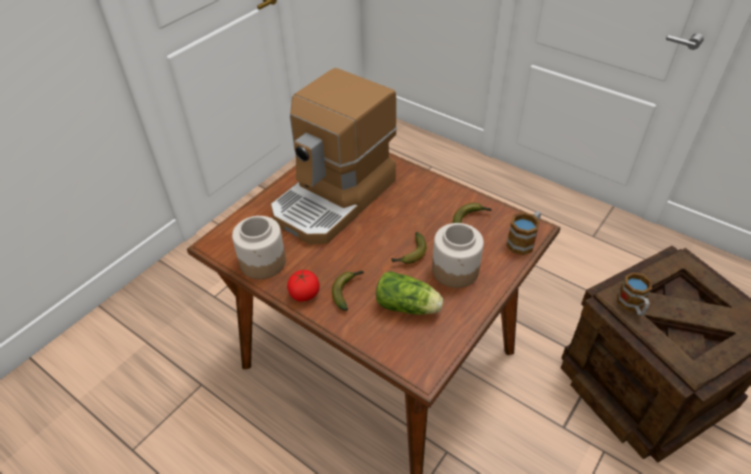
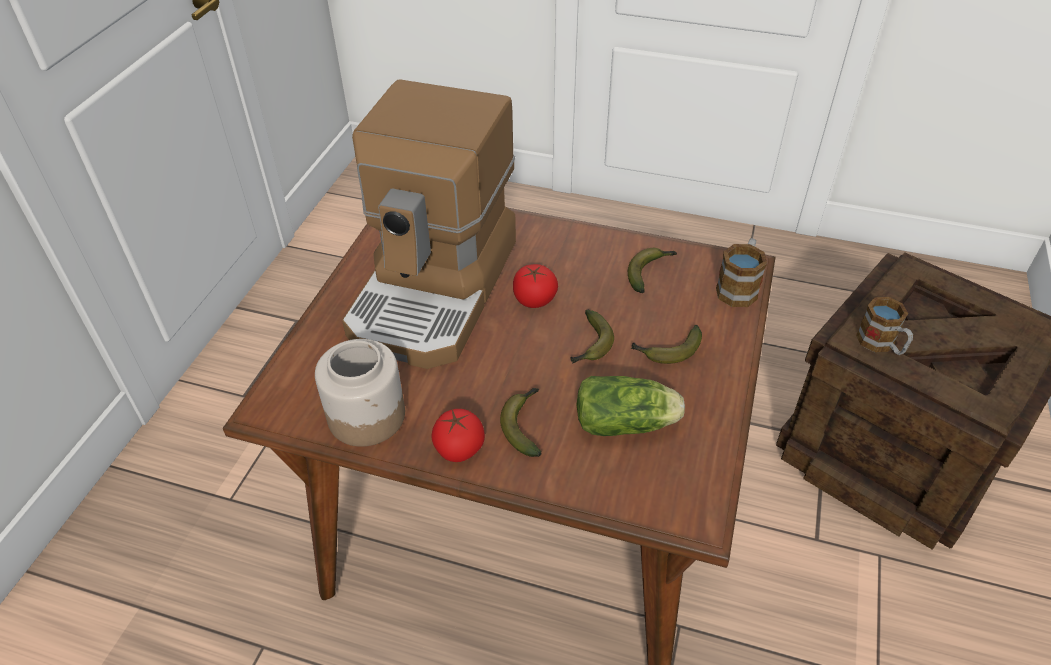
camera: 20 degrees left, 0 degrees up
(390, 218) = (534, 299): none -> tomato
(455, 270) = (667, 351): jar -> banana

